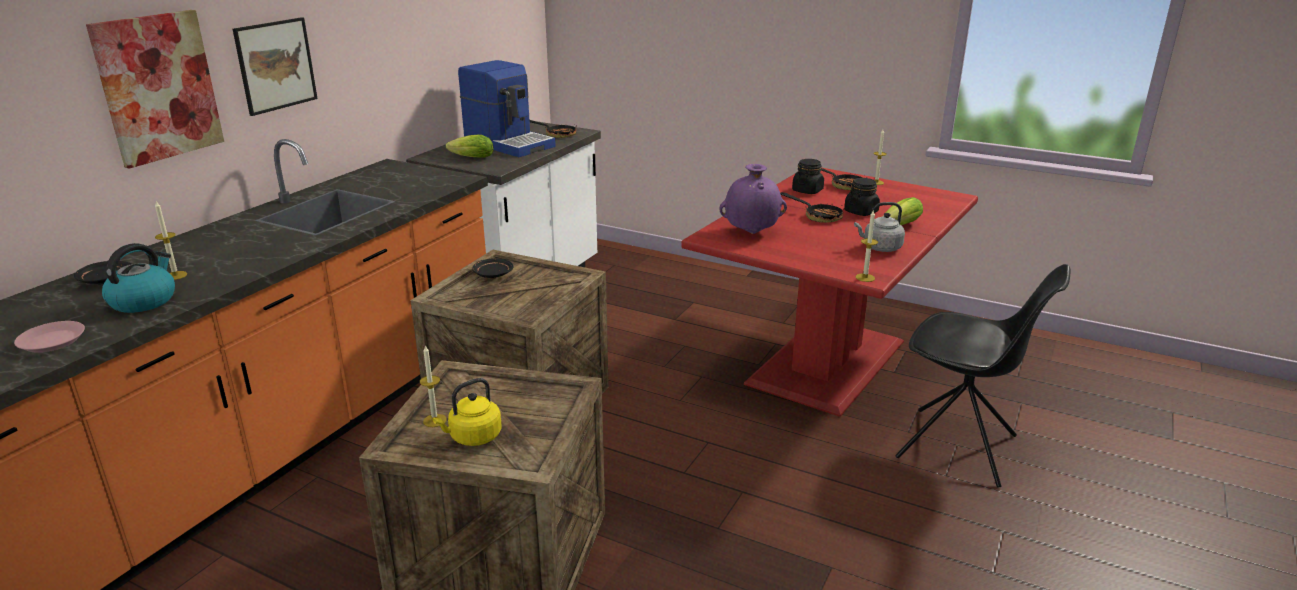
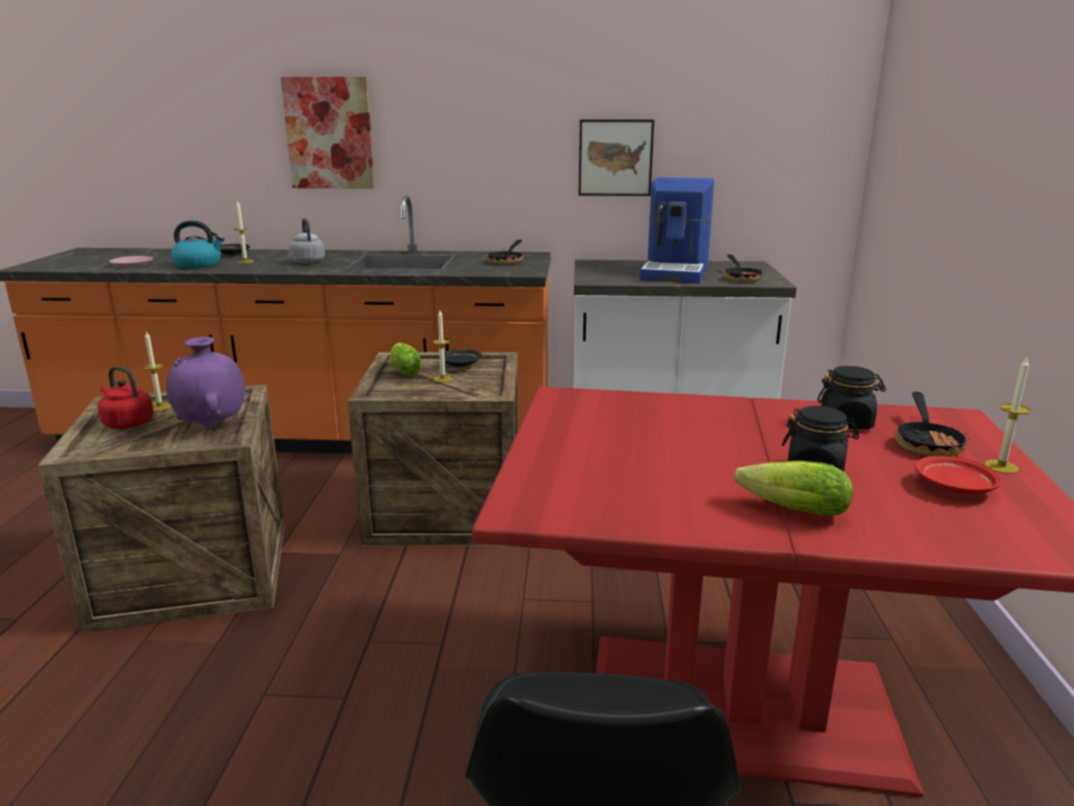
camera: 65 degrees right, 5 degrees down
(276, 65) = (440, 136): picture -> picture (615, 158)
(470, 158) = (609, 270): lettuce -> lettuce (404, 371)
(473, 437) = (127, 423): yellow kettle -> red kettle
(752, 232) = (609, 414): purple vase -> purple vase (212, 426)
(818, 216) = (739, 443): frying pan -> frying pan (507, 261)
(865, 277) = (510, 506): candle -> candle (443, 379)
(880, 248) = (659, 504): grey kettle -> grey kettle (307, 261)
(892, 195) = (954, 487): none -> red plate

